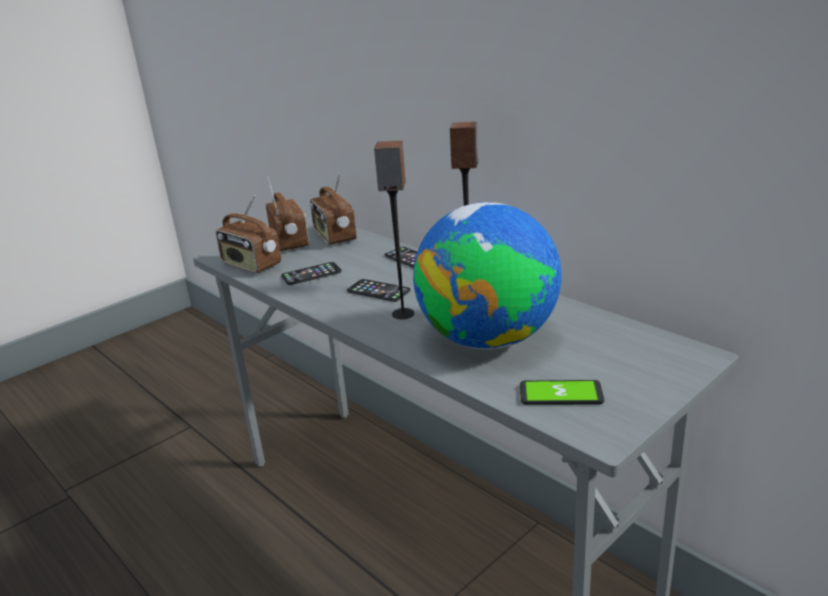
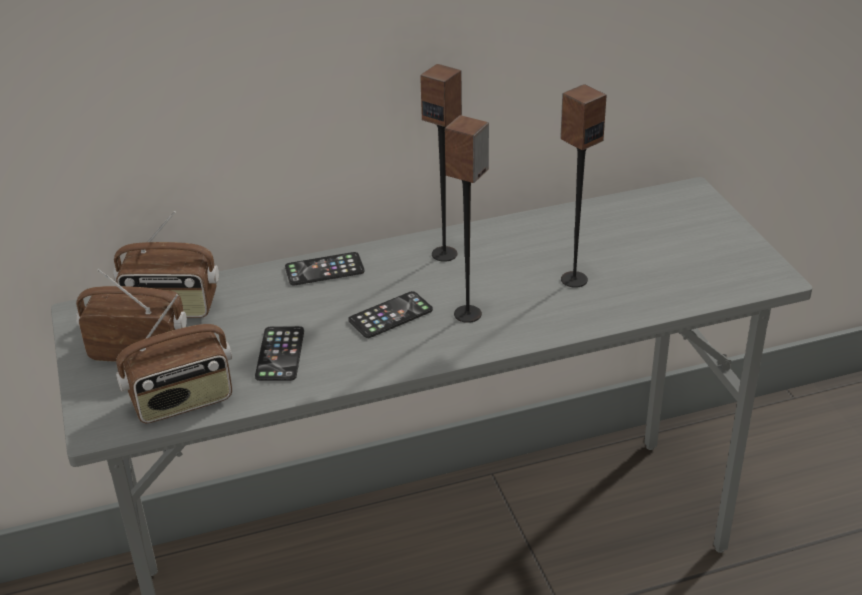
camera: 65 degrees left, 10 degrees up
(489, 339) = (573, 279): globe -> speaker
(561, 394) = (700, 275): phone -> none

